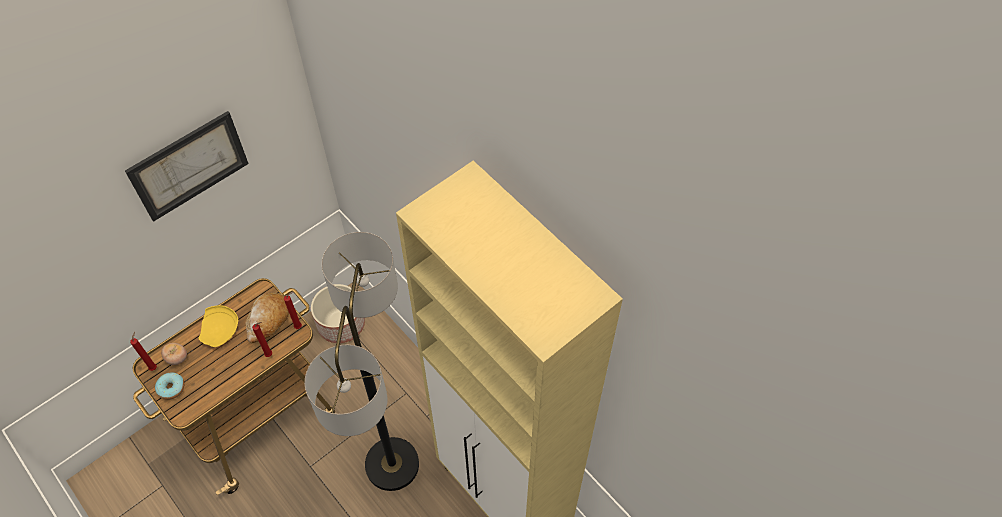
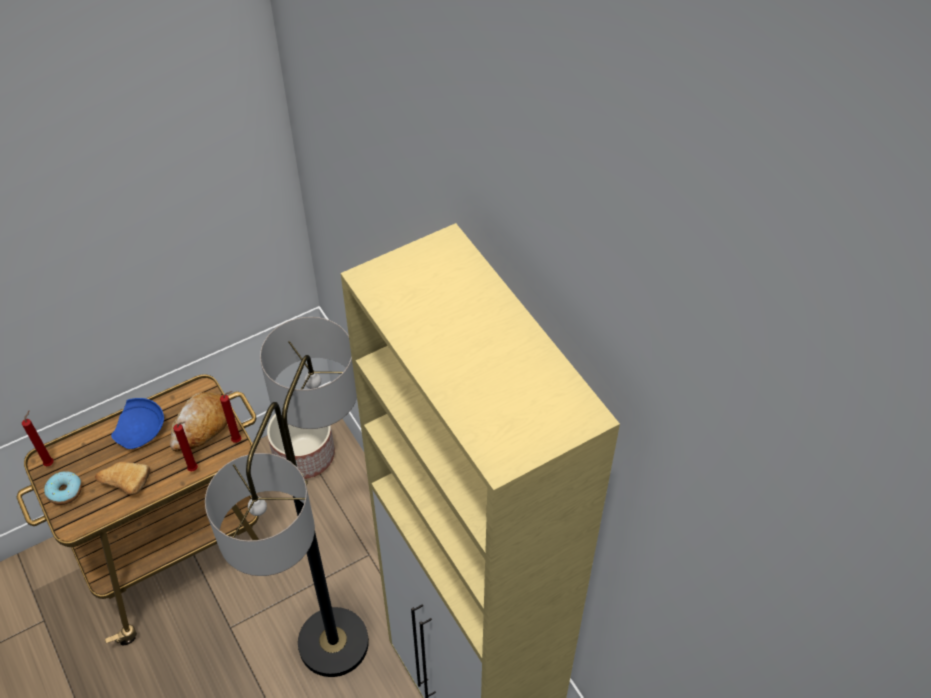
camera: 10 degrees right, 5 degrees down
(177, 358) = (80, 456): tomato -> none
(189, 165) = (126, 210): picture -> none
(216, 373) = (123, 481): none -> bread
(221, 330) = (141, 430): yellow plate -> blue plate

